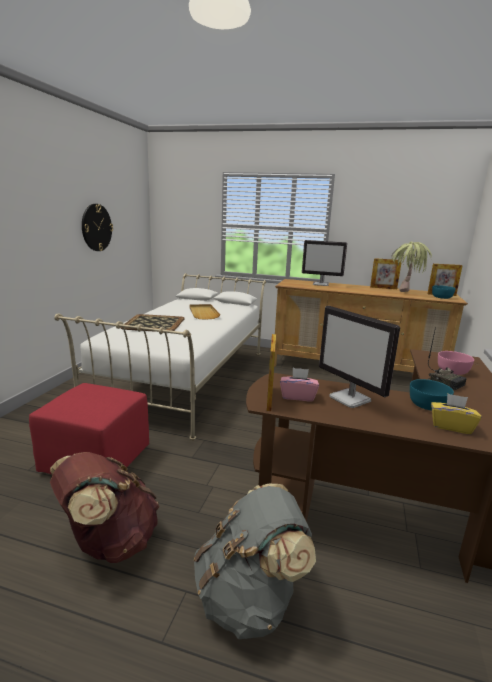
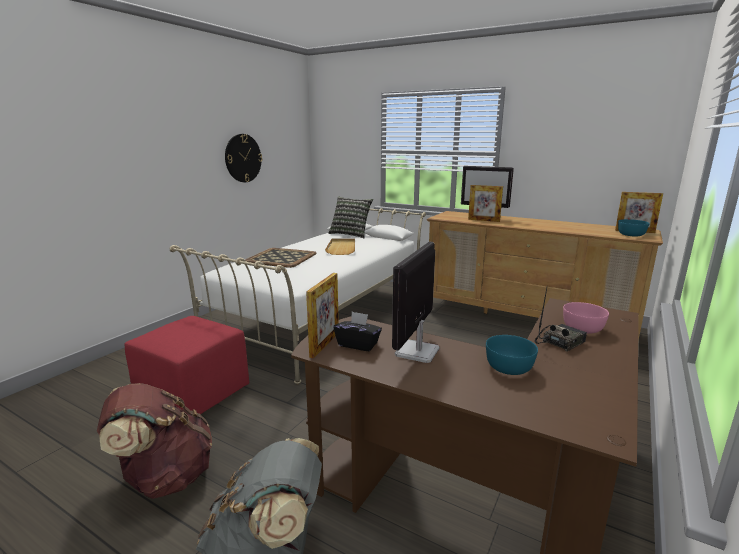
camera: 15 degrees right, 0 degrees up
(200, 300) = (351, 234): none -> pillow
(298, 396) = (358, 344): pink tissue box -> black tissue box
(350, 399) = (417, 352): monitor -> monitor turned 45 degrees clockwise
(383, 288) = (561, 222): picture frame -> picture frame (483, 220)
(404, 294) = (582, 230): potted plant -> none
(445, 382) = (559, 342): radio -> radio turned 105 degrees counterclockwise
(451, 426) = (516, 396): yellow tissue box -> none

